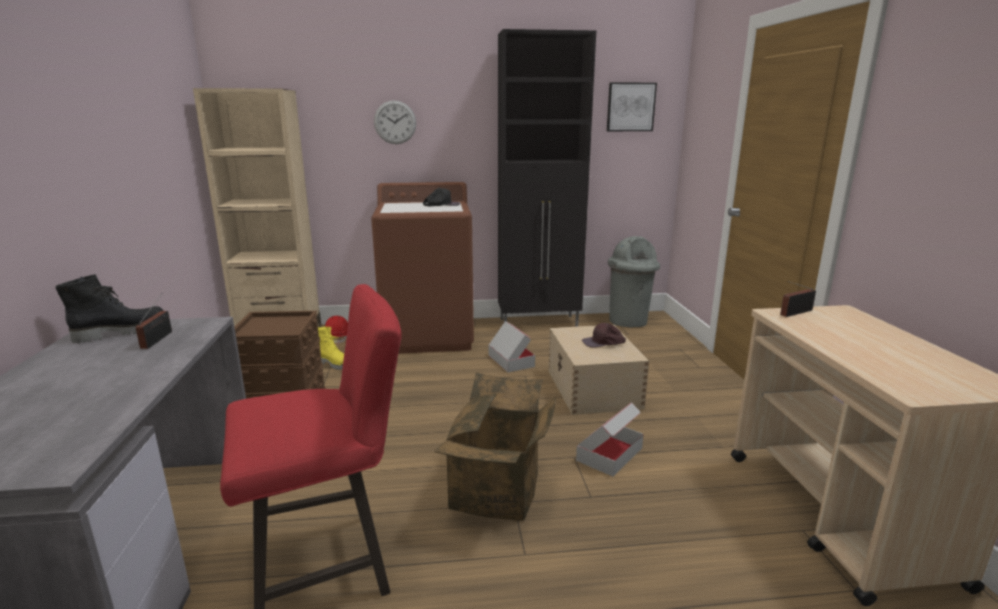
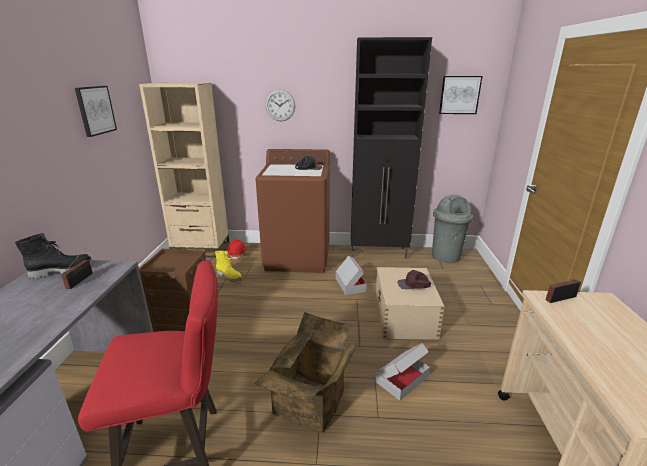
camera: 10 degrees right, 5 degrees up
(140, 117) = (95, 110): none -> picture

